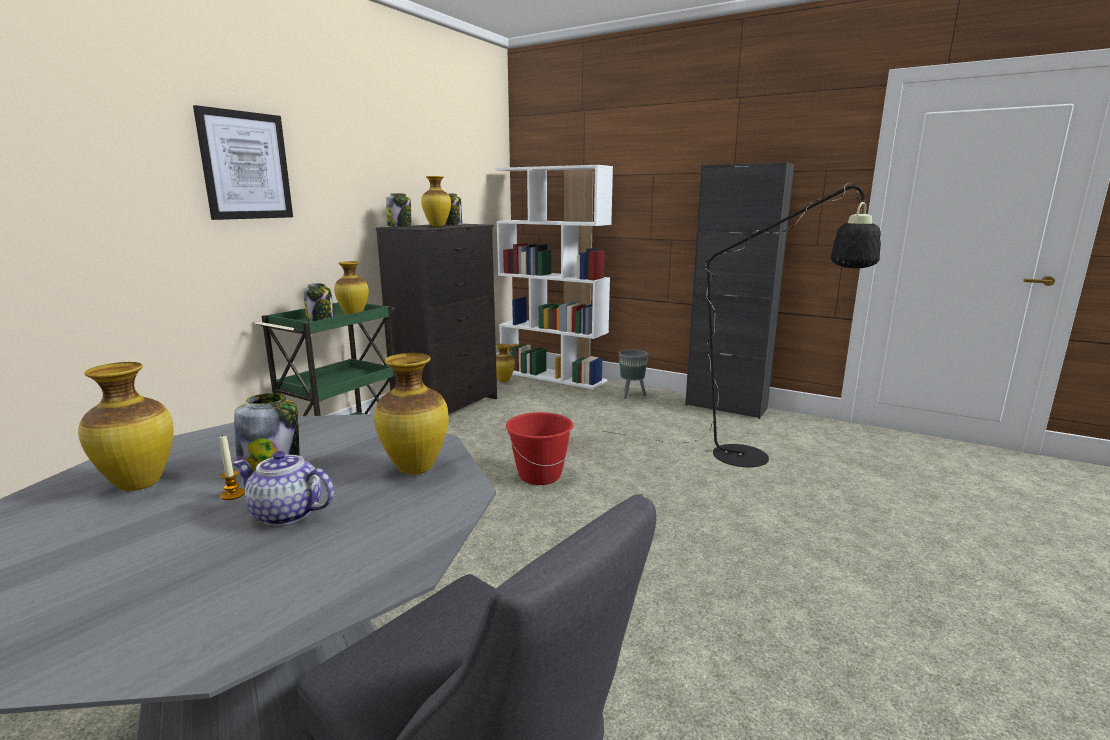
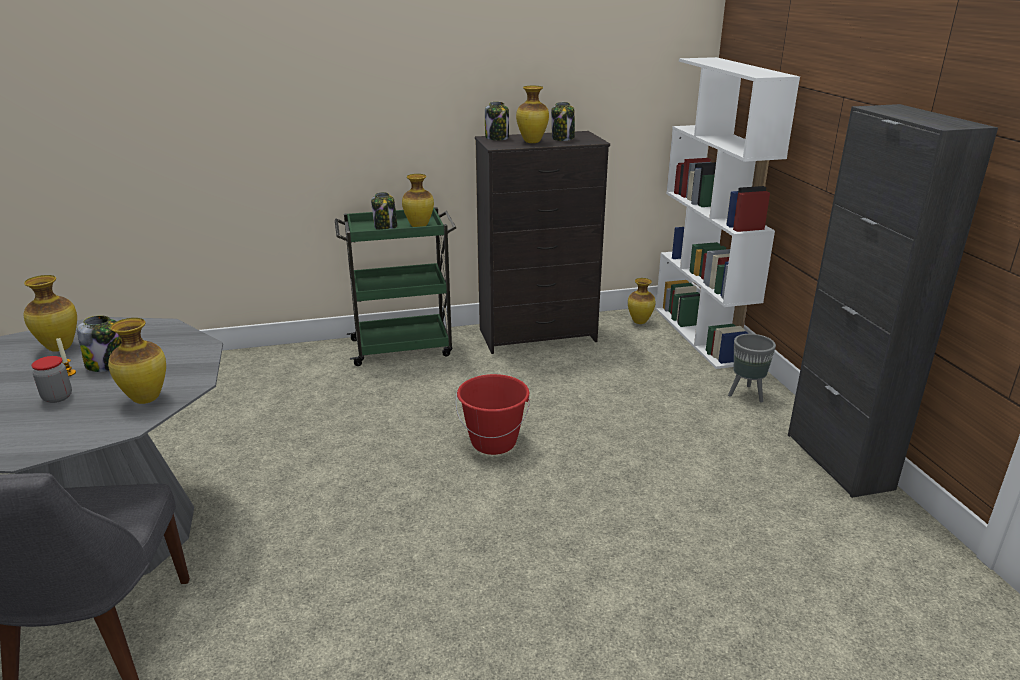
camera: 45 degrees right, 10 degrees up
(246, 166) = (340, 80): picture -> none
(286, 514) = (57, 397): teapot -> jar
(756, 458) = (736, 539): black floor lamp -> none

